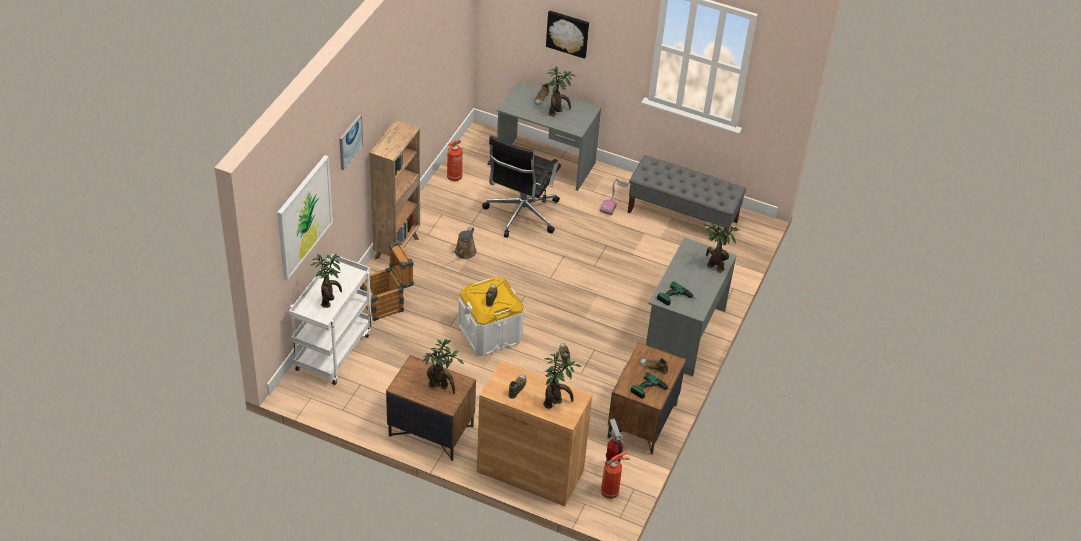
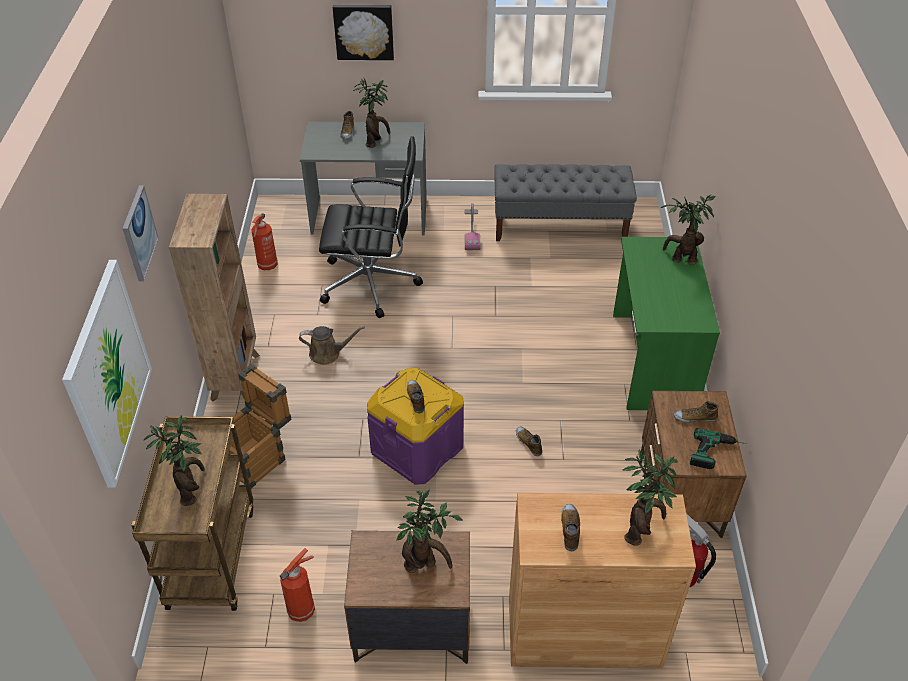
camera: 20 degrees left, 0 degrees up
(333, 350) = (210, 555): white cart -> brown cart
(464, 253) = (328, 354): brown watering can -> brown watering can turned 90 degrees counterclockwise
(490, 333) = (417, 448): white storage box -> purple storage box
(521, 214) = (373, 283): black office chair -> black office chair turned 90 degrees counterclockwise
(610, 492) = (707, 617): fire extinguisher -> fire extinguisher (302, 609)
(678, 299) = (669, 315): power drill -> none
(683, 334) = (651, 361): grey desk -> green desk

